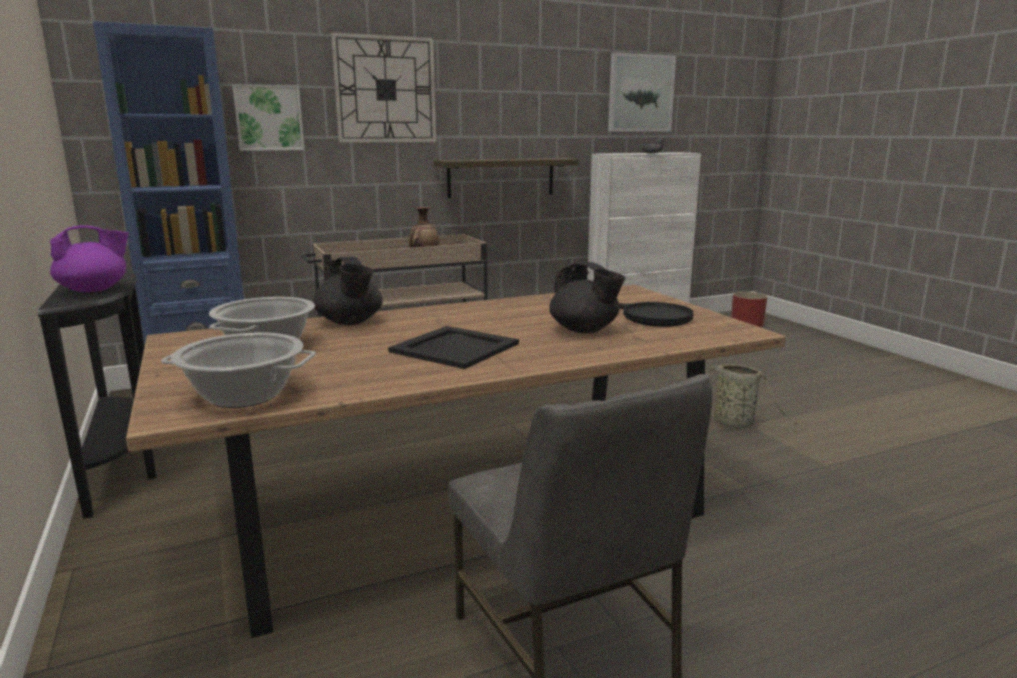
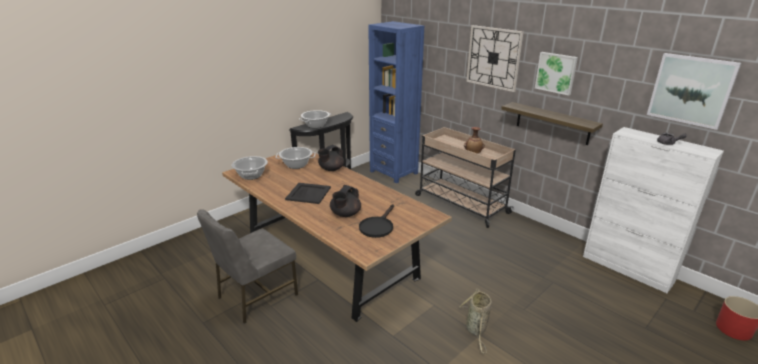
camera: 70 degrees right, 10 degrees up
(95, 290) = (315, 125): purple teapot -> cooking pot
(268, 118) = (441, 63): picture -> picture (556, 73)

